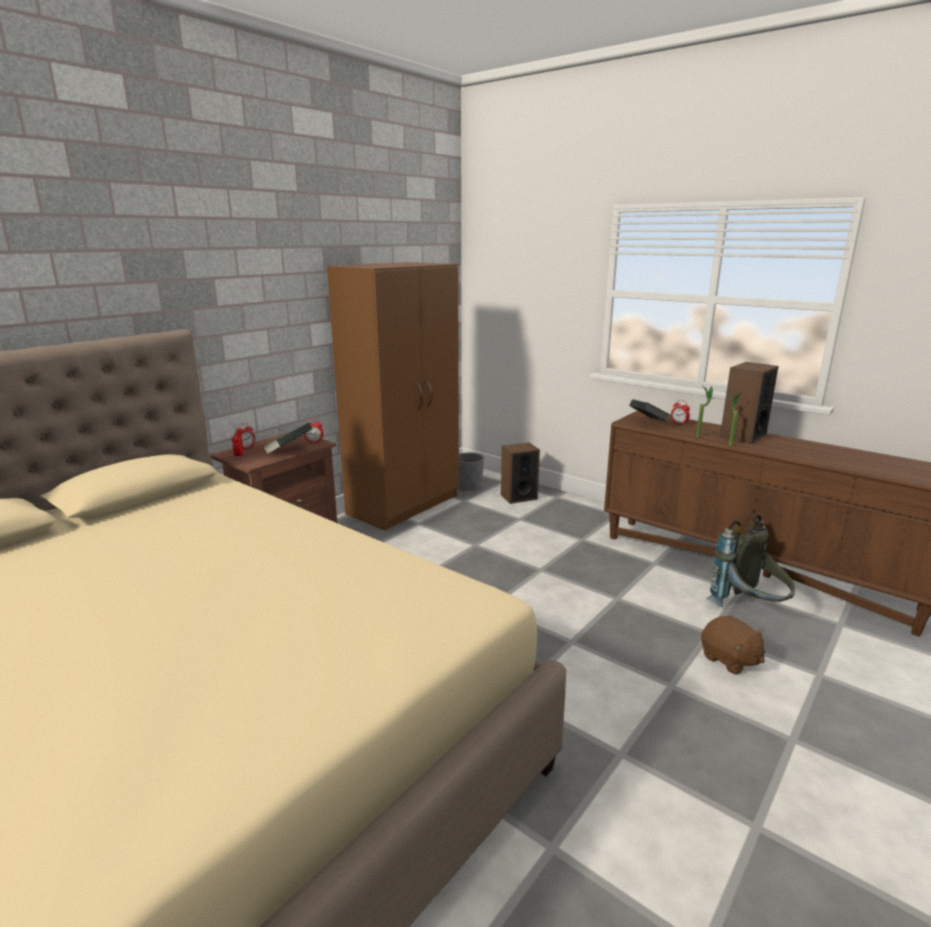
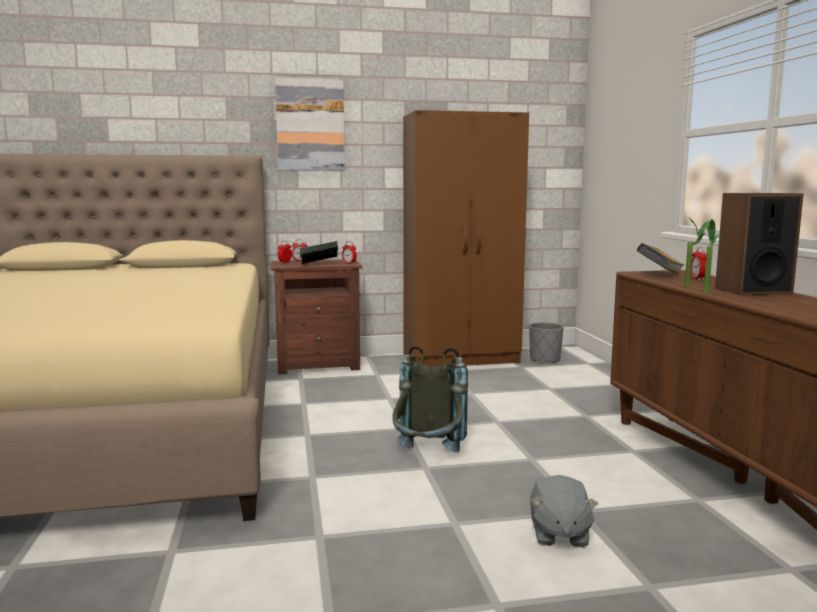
camera: 40 degrees right, 10 degrees down
(231, 283) = (310, 125): none -> picture
(518, 497) = (582, 375): speaker -> none
(729, 660) = (559, 534): brown plush toy -> grey plush toy
(749, 610) = (675, 515): grey backpack -> grey backpack (428, 458)

